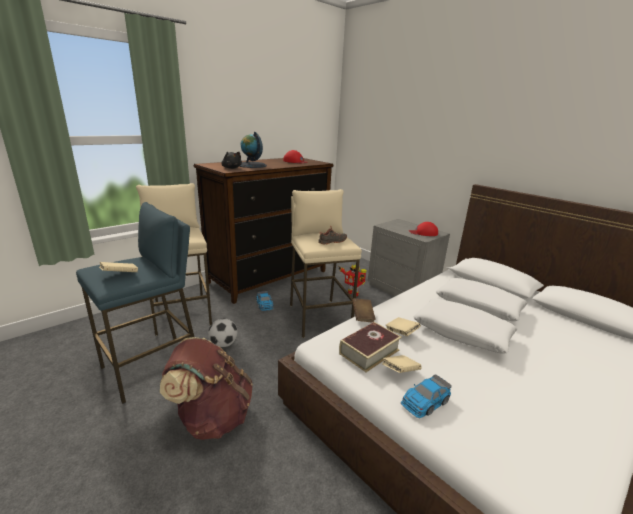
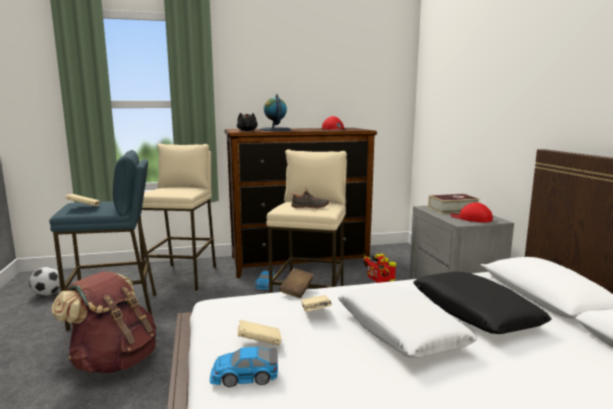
camera: 30 degrees right, 10 degrees down
(223, 344) = (189, 308): football -> football (47, 294)
(369, 352) = (251, 319): book -> book (453, 209)
(478, 306) = (474, 313): white pillow -> black pillow

